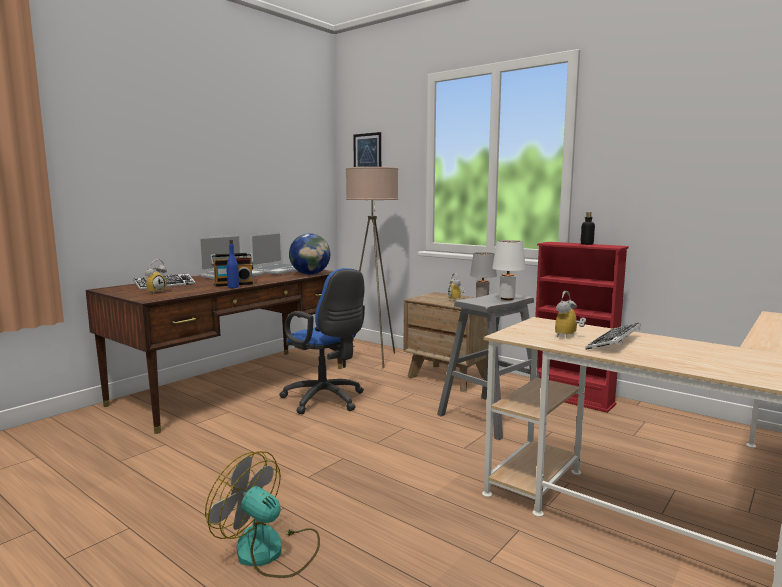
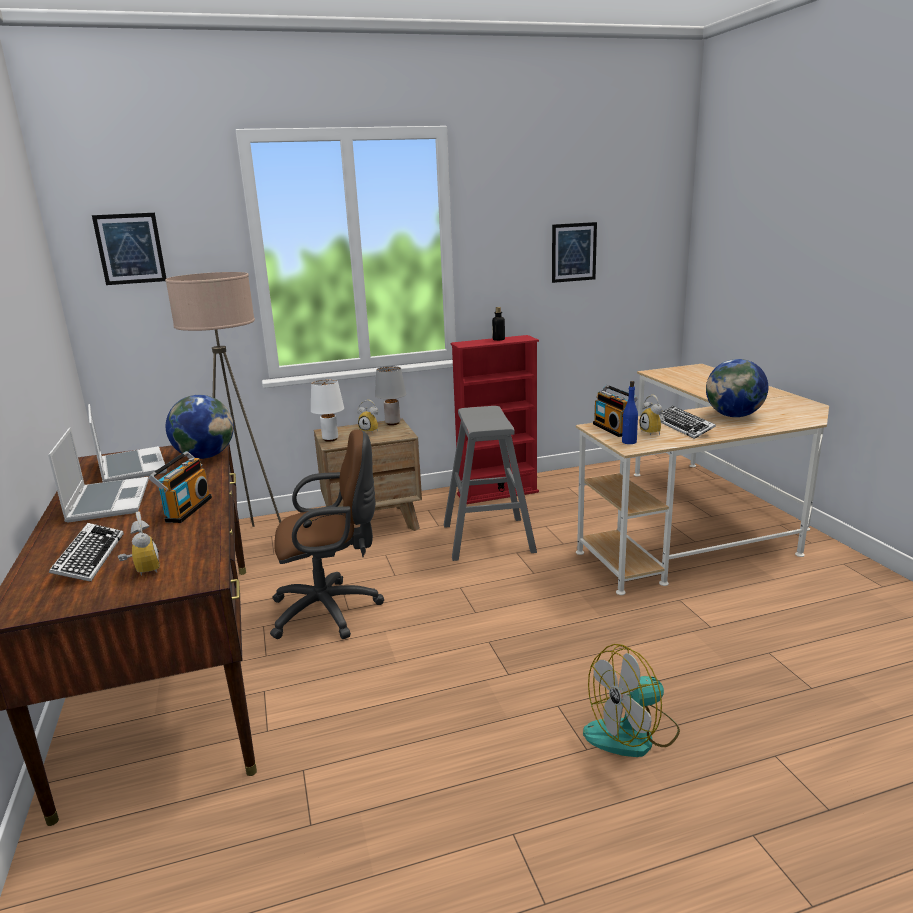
camera: 55 degrees left, 10 degrees up
(233, 287) = (212, 512): blue bottle -> blue bottle (629, 442)
(326, 401) = (331, 610): blue office chair -> brown office chair
(506, 298) = (492, 414): white table lamp -> white table lamp (330, 439)
(547, 325) = (613, 429): none -> radio
(711, 355) = (734, 416): none -> globe
(713, 165) = (573, 252): none -> picture

